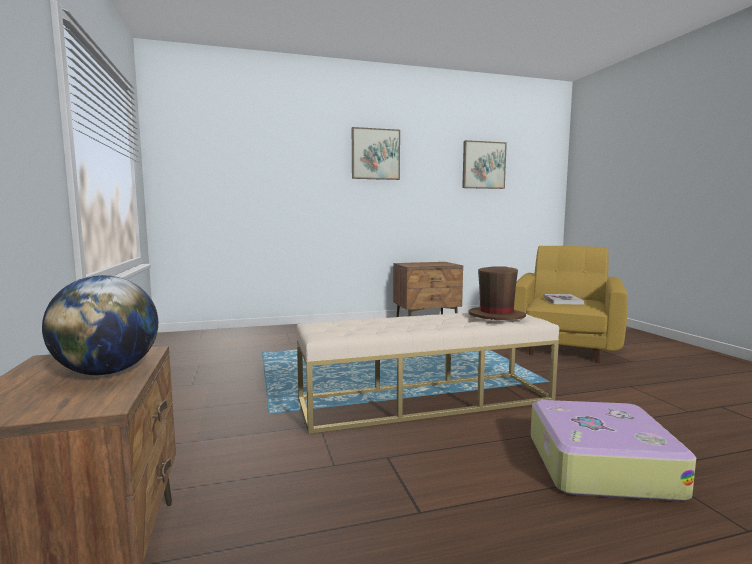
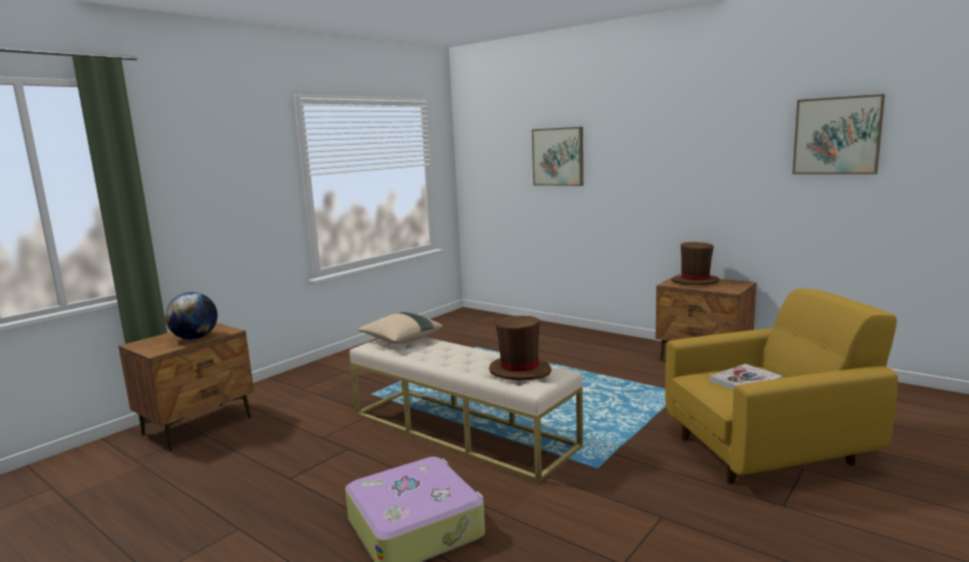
camera: 55 degrees right, 5 degrees up
(334, 326) = (401, 340): none -> beige pillow
(375, 154) = (660, 133): picture -> picture (558, 157)
(418, 264) = (694, 281): none -> brown hat

